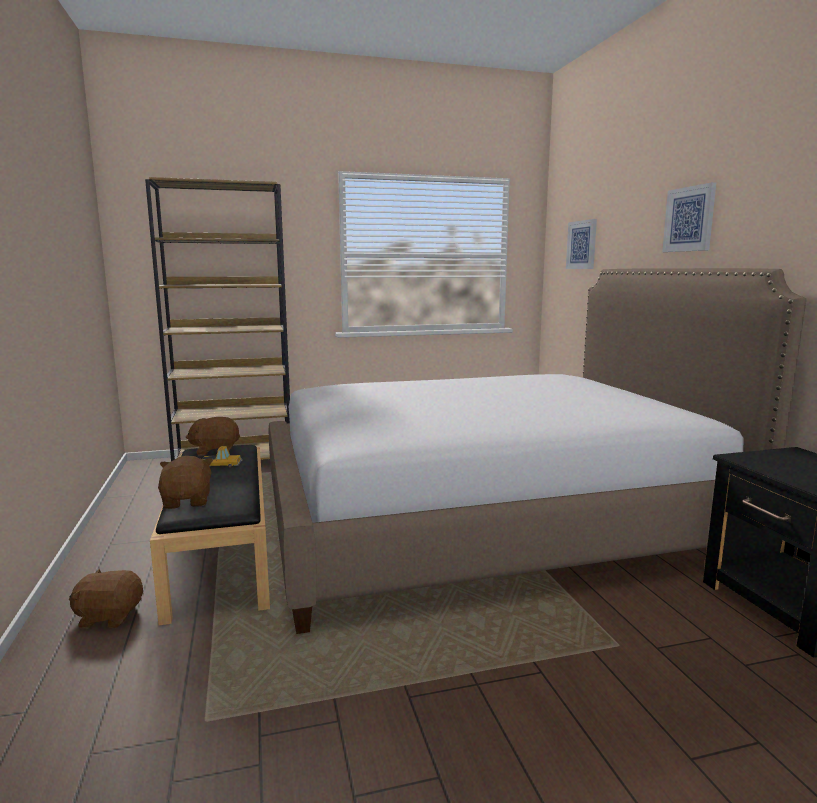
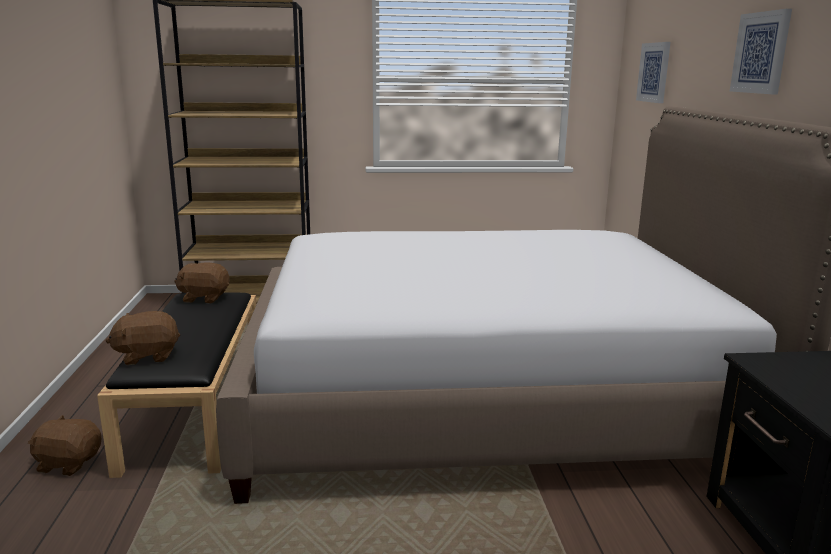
camera: 10 degrees right, 5 degrees up
(188, 501) = (147, 356): brown plush toy -> brown plush toy turned 105 degrees counterclockwise
(222, 464) = (202, 314): toy car -> none

